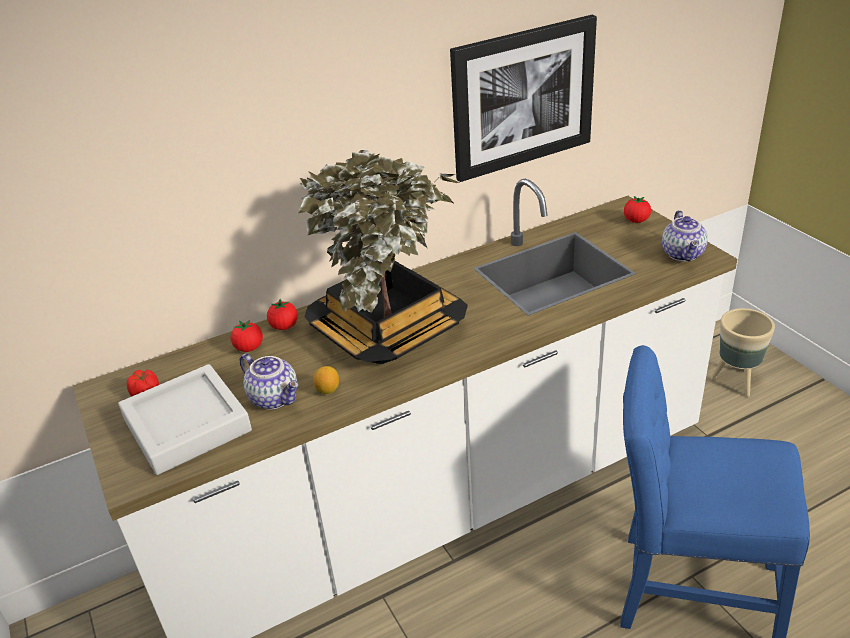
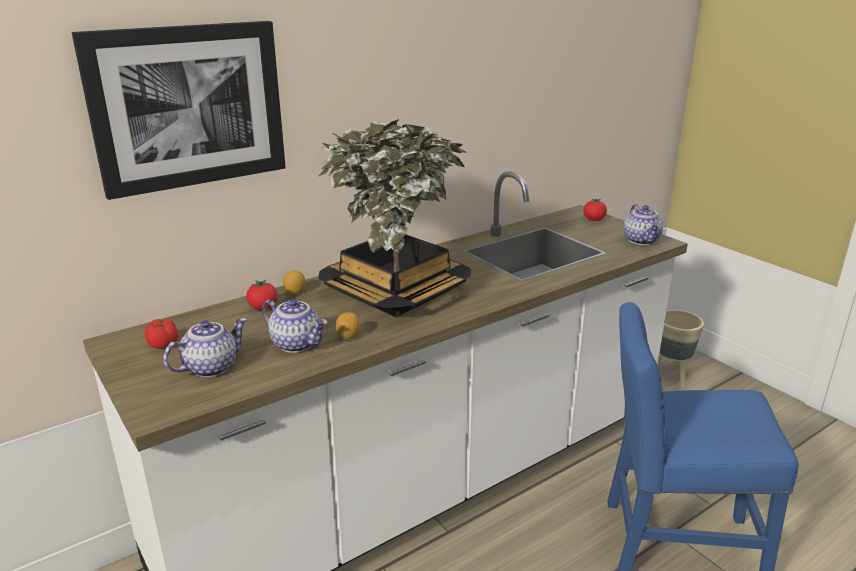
camera: 10 degrees left, 10 degrees down
(187, 425) = (211, 367): grey tray -> teapot
(284, 326) = (295, 292): tomato -> lemon
(522, 97) = (502, 104): picture -> picture (189, 107)

